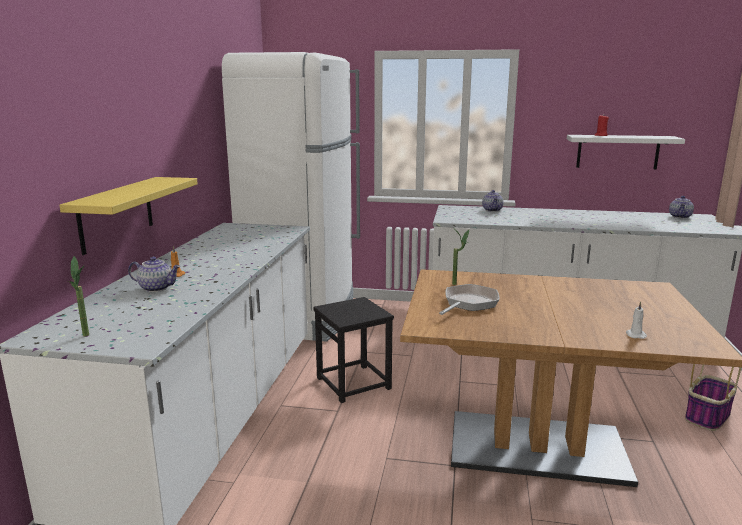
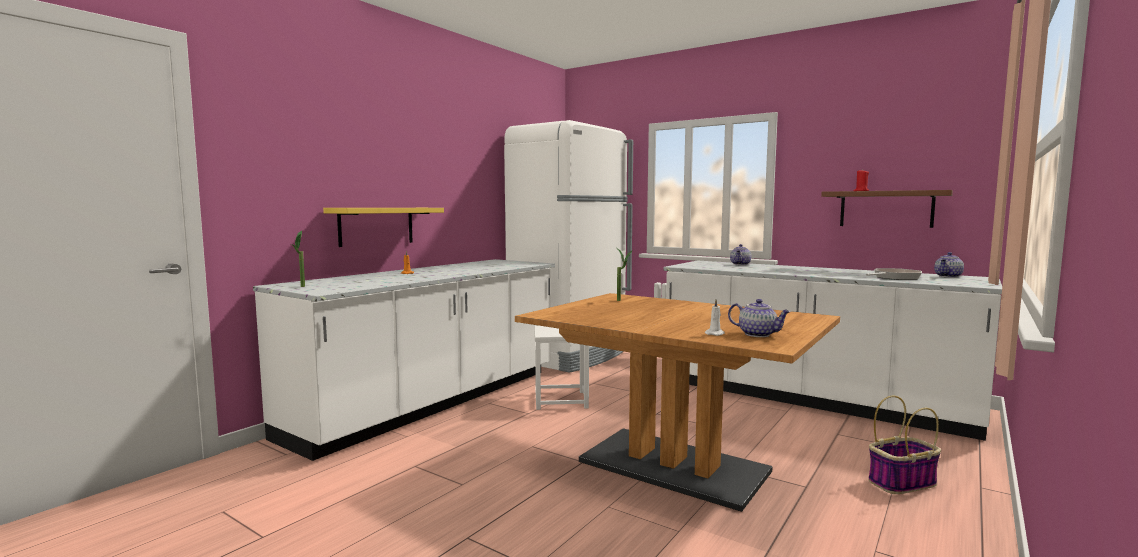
camera: 25 degrees right, 10 degrees down
(157, 288) = (383, 276): teapot -> teapot (758, 334)
(354, 383) = (561, 400): black stool -> white stool
(468, 303) = (606, 309): frying pan -> frying pan (894, 278)
(617, 152) = (886, 209): white shelf -> brown shelf

